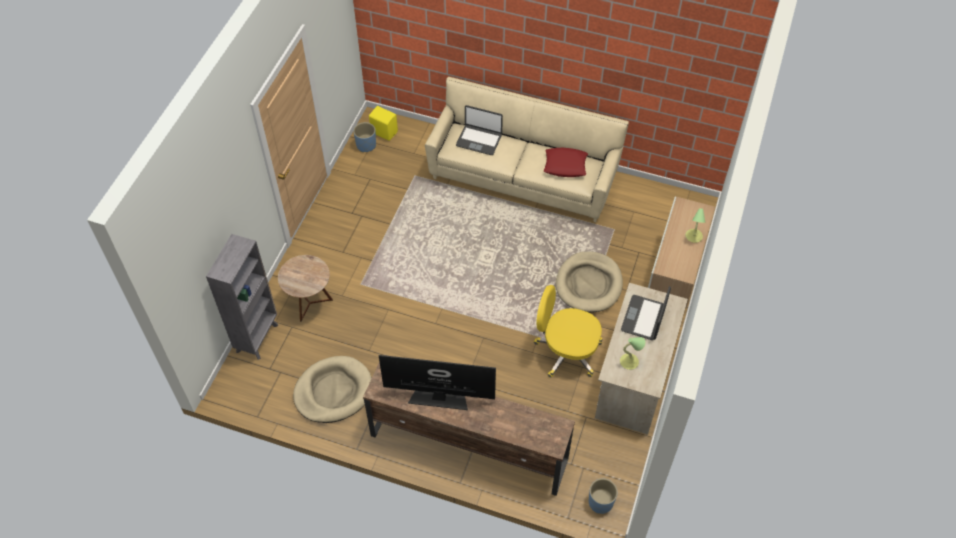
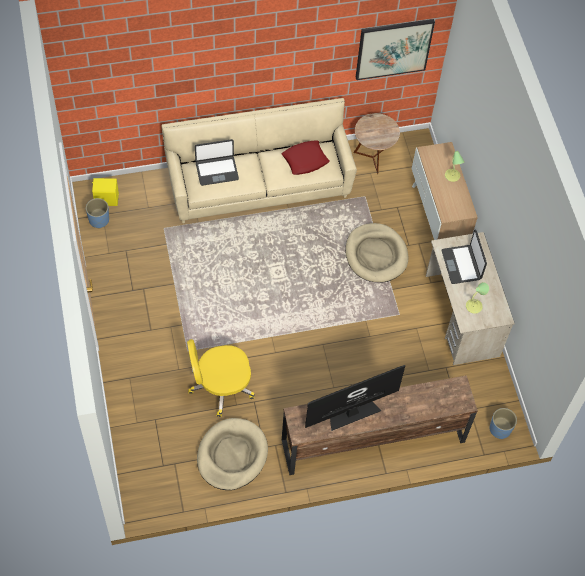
camera: 35 degrees left, 5 degrees up
(258, 337) = (132, 444): grey bookcase -> none
(310, 303) = (156, 390): brown side table -> brown side table (373, 158)
(566, 351) = (396, 321): yellow office chair -> yellow office chair (220, 387)
(688, 84) = (393, 48): none -> picture

